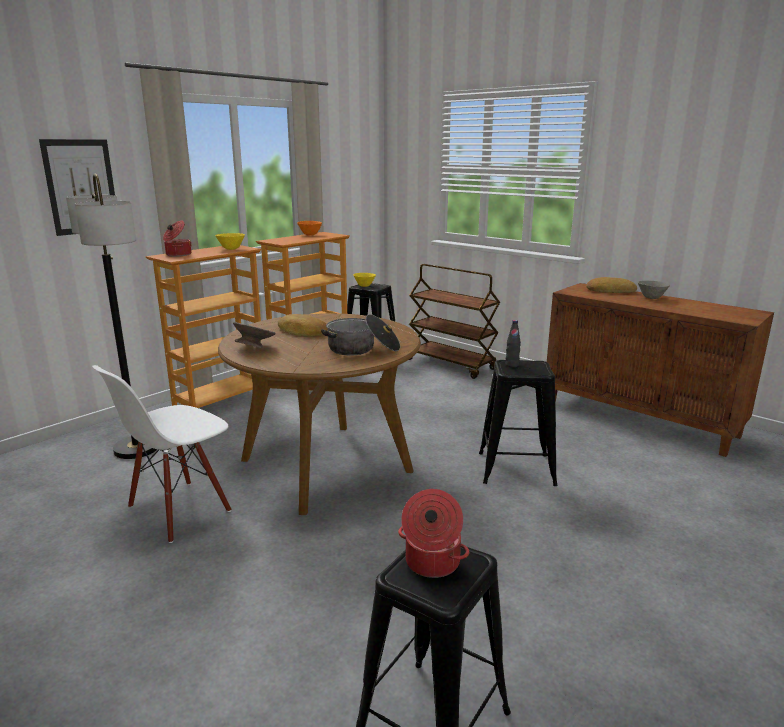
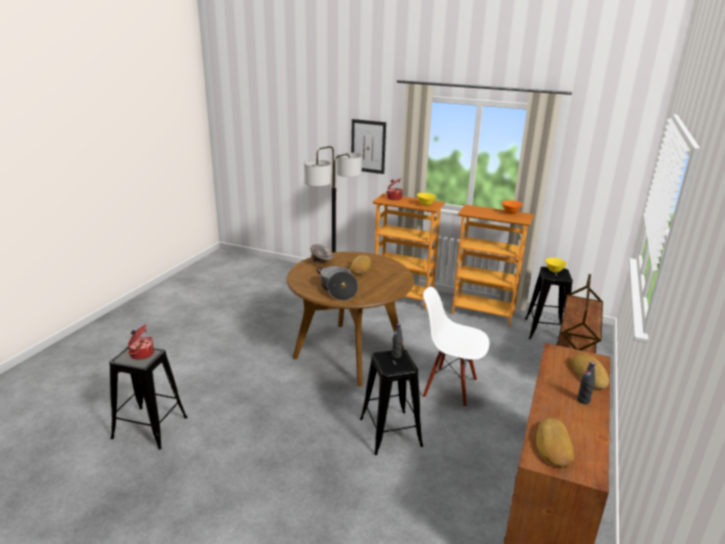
camera: 70 degrees right, 5 degrees up
(179, 510) = (282, 323): white chair -> white chair (450, 387)
(651, 298) = (583, 400): grey bowl -> black bottle
(723, 314) = (552, 446): none -> bread

